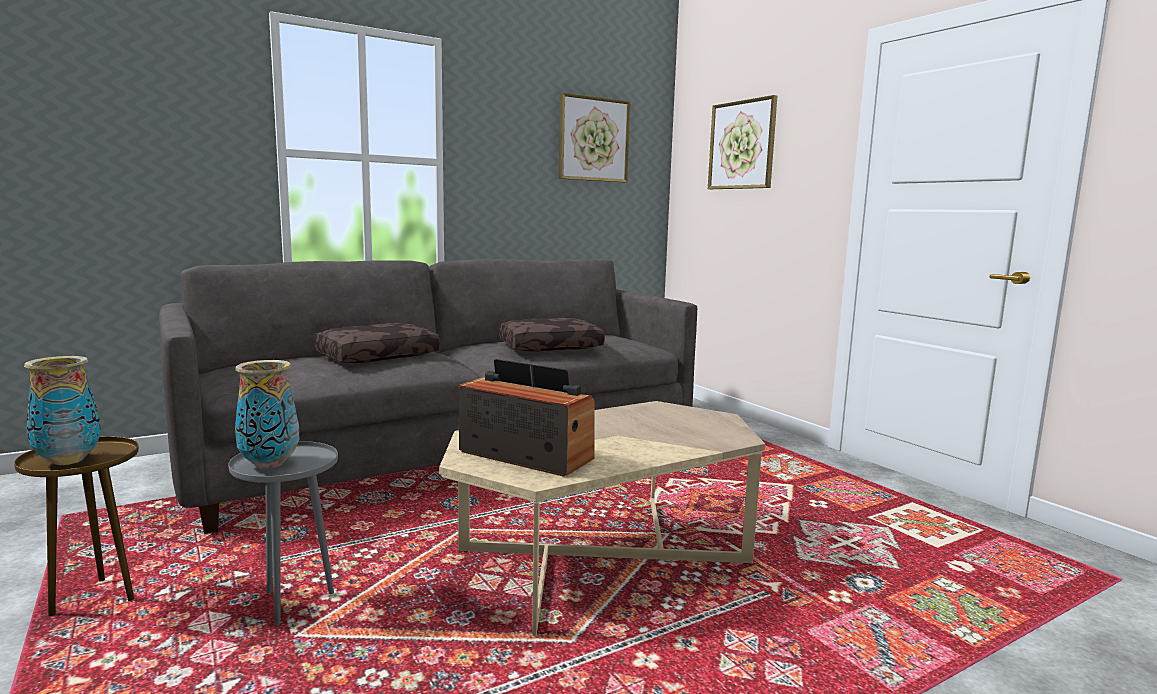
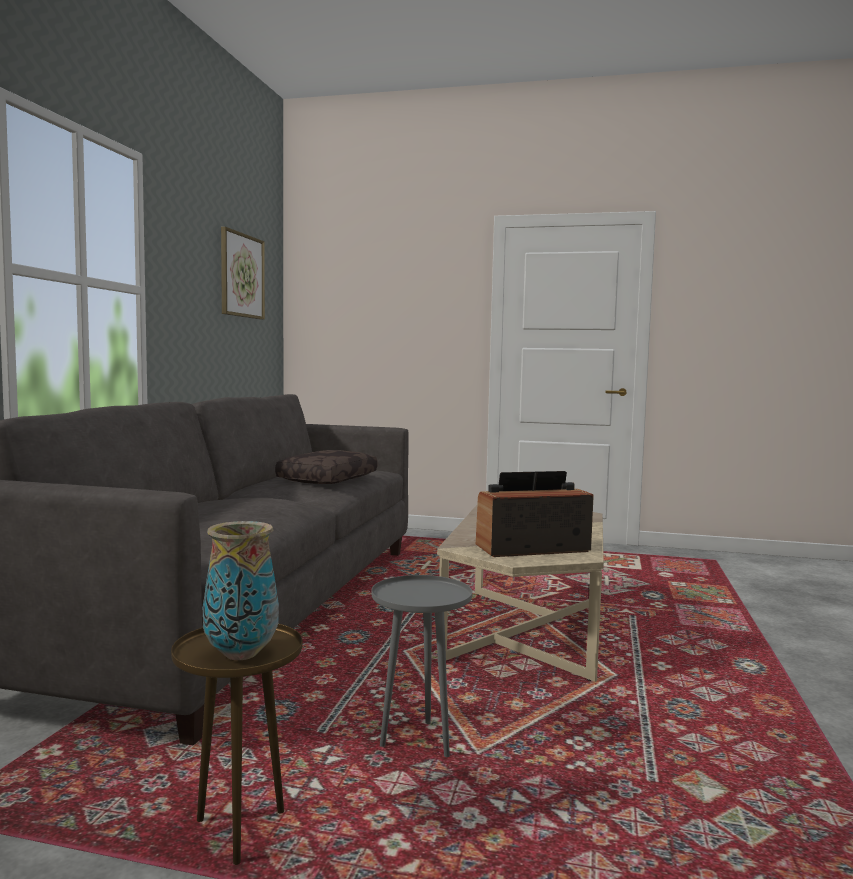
camera: 45 degrees left, 5 degrees down
(270, 464) = (417, 598): vase -> none
(377, 356) = (227, 507): brown pillow -> none
(742, 145) = (375, 291): picture -> none

